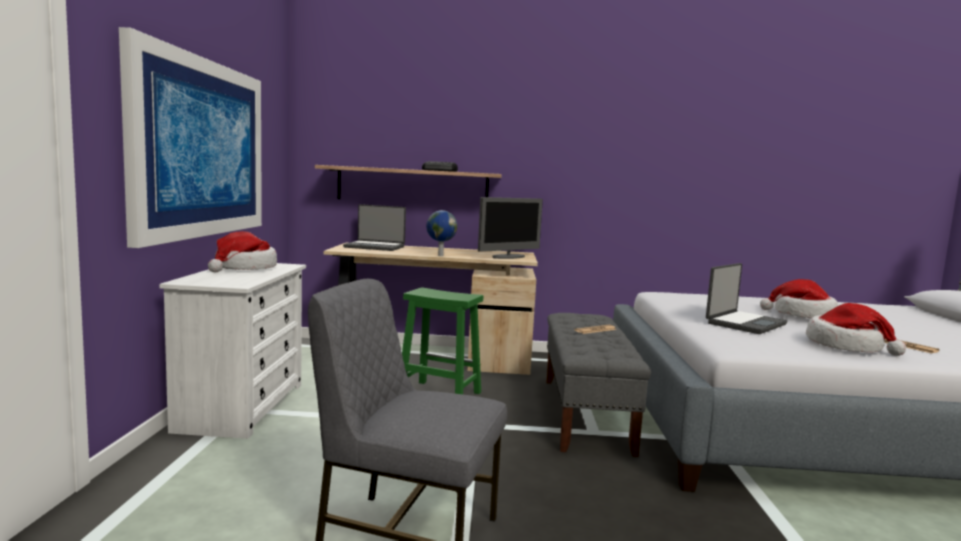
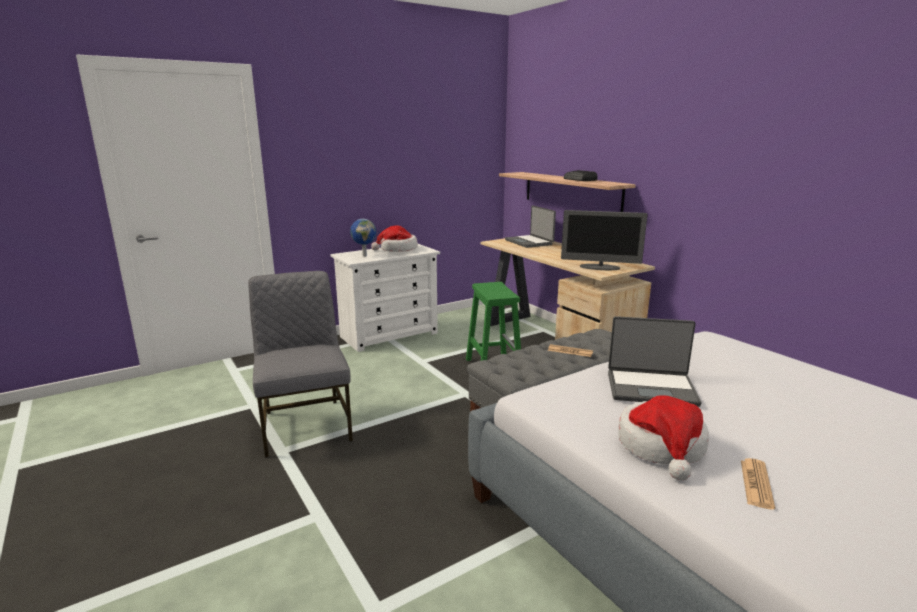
camera: 55 degrees right, 10 degrees up
(201, 148) = (380, 171): picture -> none
(440, 255) = (544, 257): globe -> globe (364, 256)
(801, 315) = (778, 409): hat -> none

